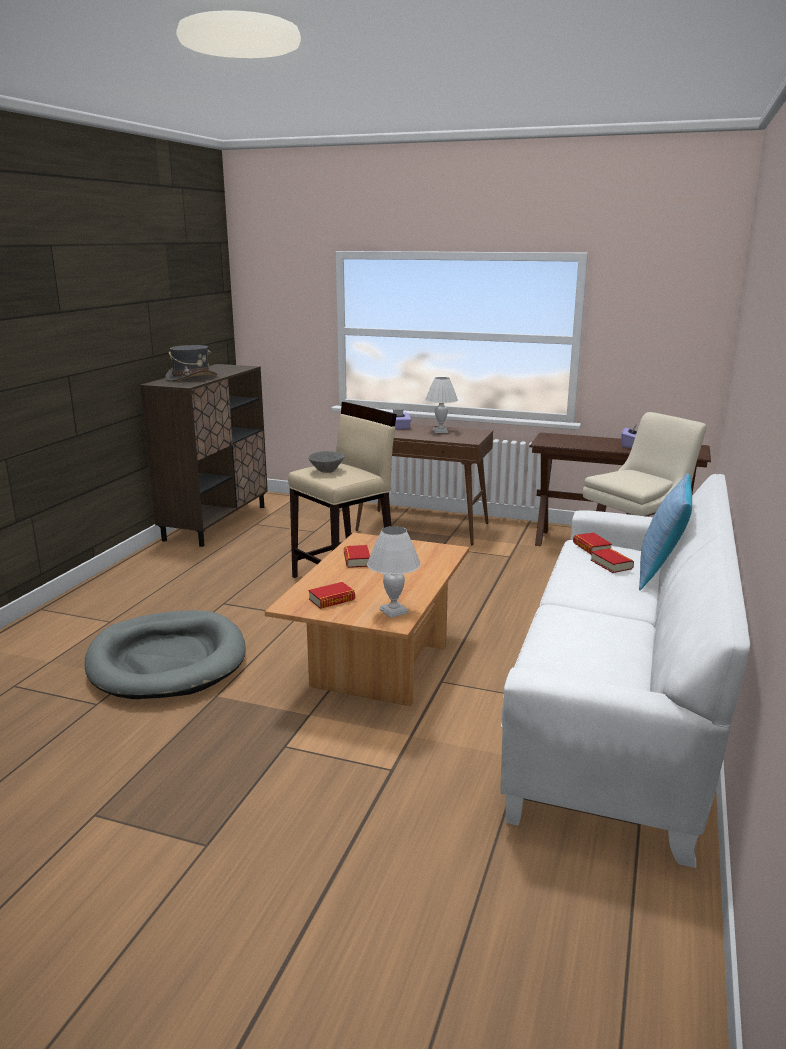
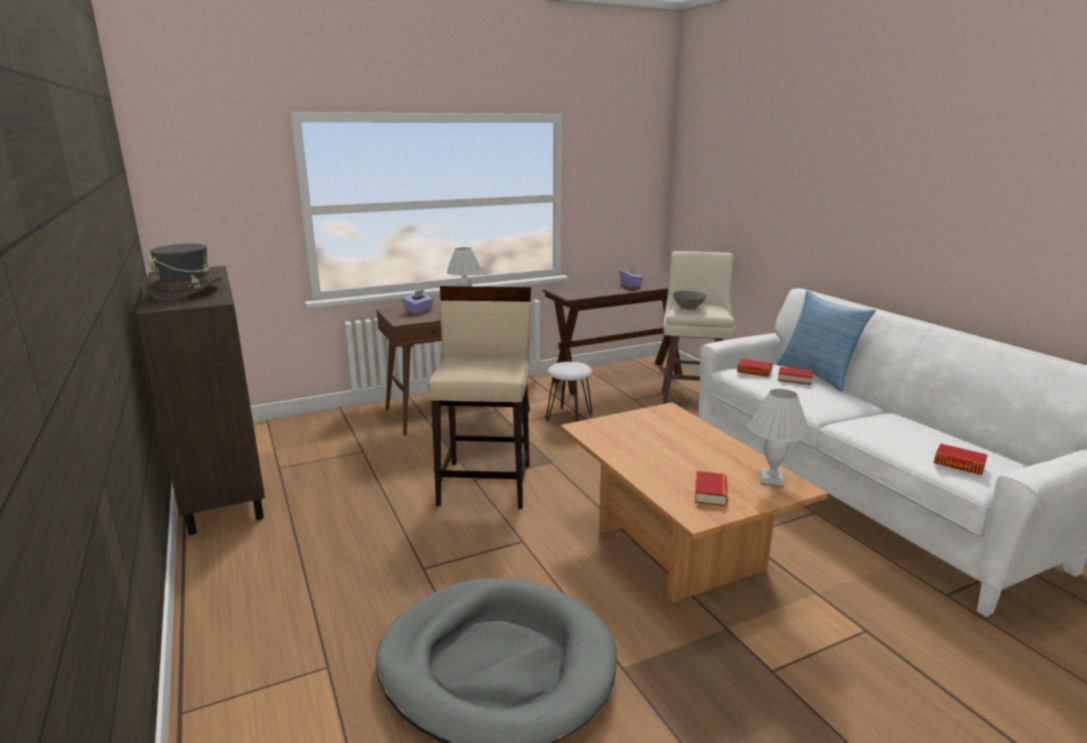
camera: 45 degrees left, 0 degrees up
(326, 471) = (473, 368): grey bowl -> grey bowl (688, 308)
(357, 560) = (632, 448): book -> book (959, 464)
(493, 560) = (569, 418): none -> white stool

